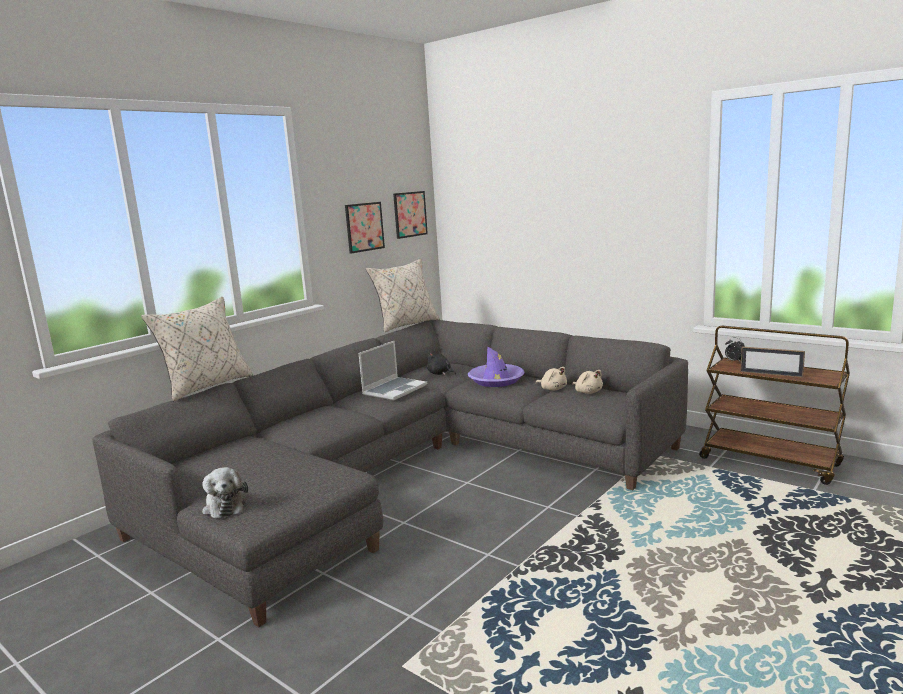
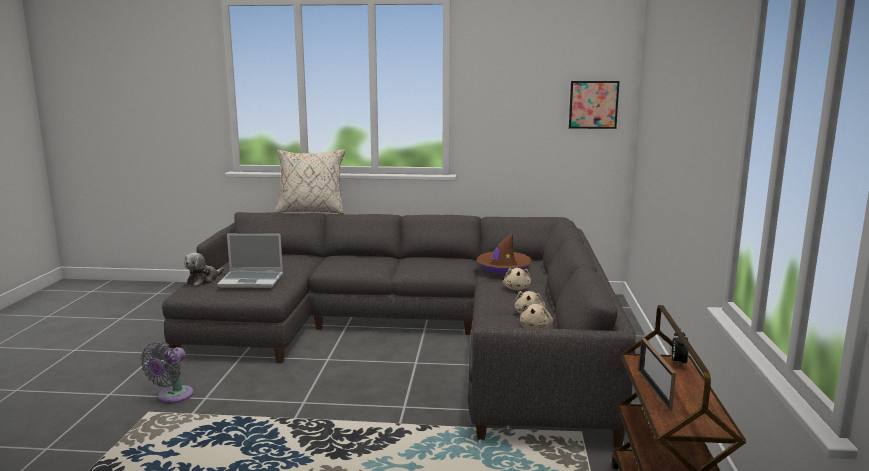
camera: 55 degrees right, 0 degrees up
(364, 227) = (524, 111): picture -> none
(379, 641) = (172, 397): none -> grey fan
(394, 389) = (444, 264): laptop -> laptop (252, 280)
(406, 325) = (532, 215): beige pillow -> none
(440, 373) = (504, 267): black plush toy -> brown hat
(496, 380) = (517, 288): purple hat -> beige plush toy

